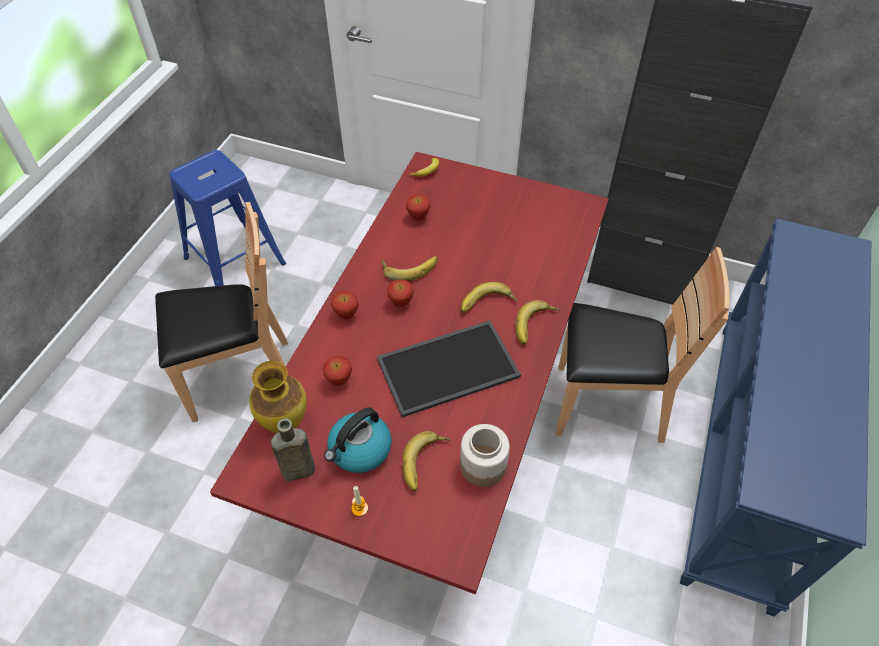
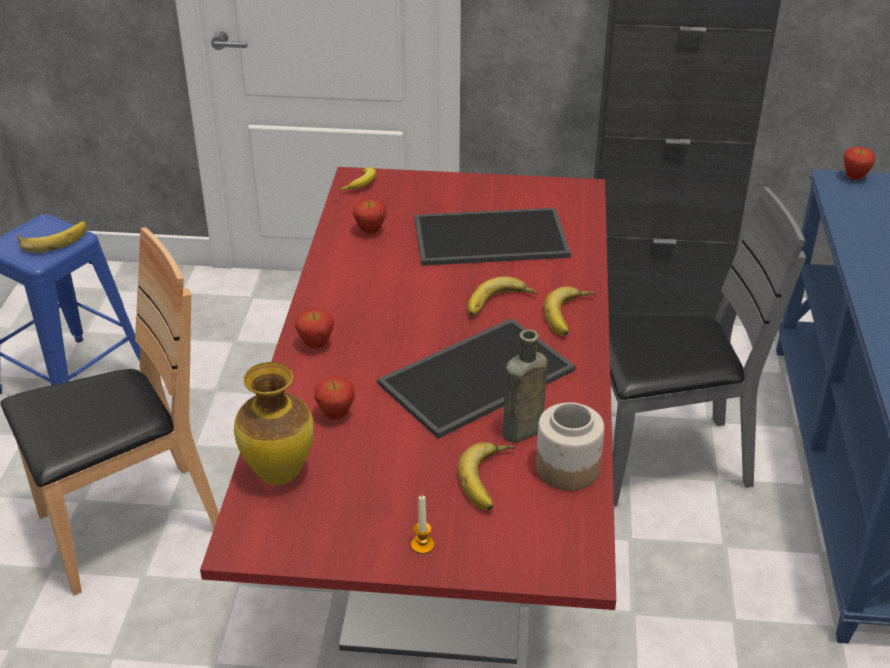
camera: 15 degrees left, 15 degrees down
(296, 471) = (317, 523): brown bottle -> brown bottle (520, 432)
(359, 450) = (396, 483): kettle -> none
(401, 303) = (385, 322): apple -> apple (854, 178)
(409, 267) = (380, 283): banana -> banana (53, 239)
(501, 241) = (489, 239): none -> tray
(607, 405) = (664, 459): brown chair -> grey chair

